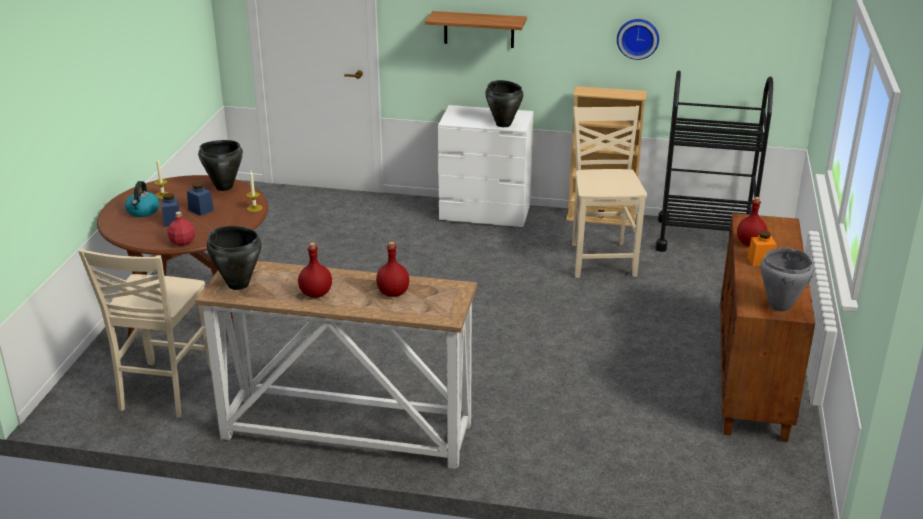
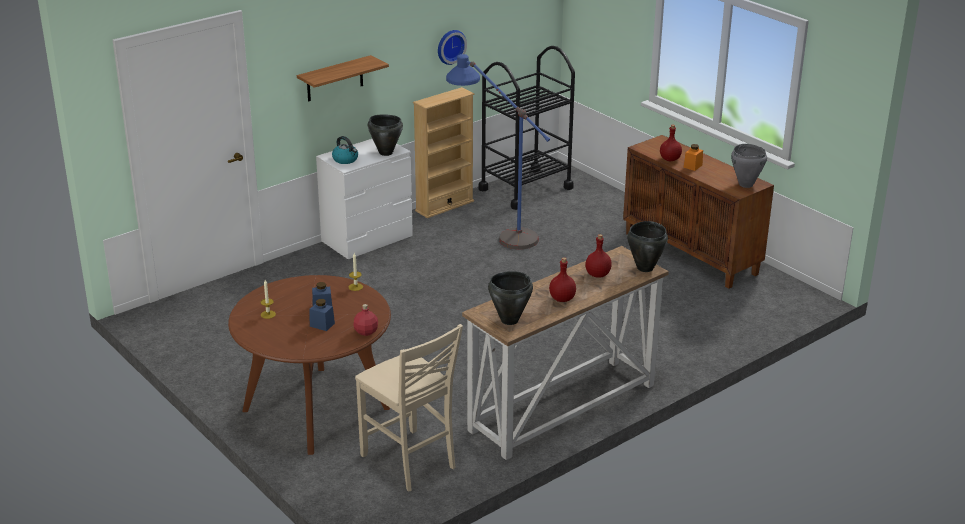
camera: 50 degrees left, 0 degrees up
(143, 211) = (284, 331): kettle -> kettle (346, 160)
(224, 187) = (297, 286): black cooking pot -> black cooking pot (644, 268)
(602, 259) = (496, 231): beige chair -> blue floor lamp

